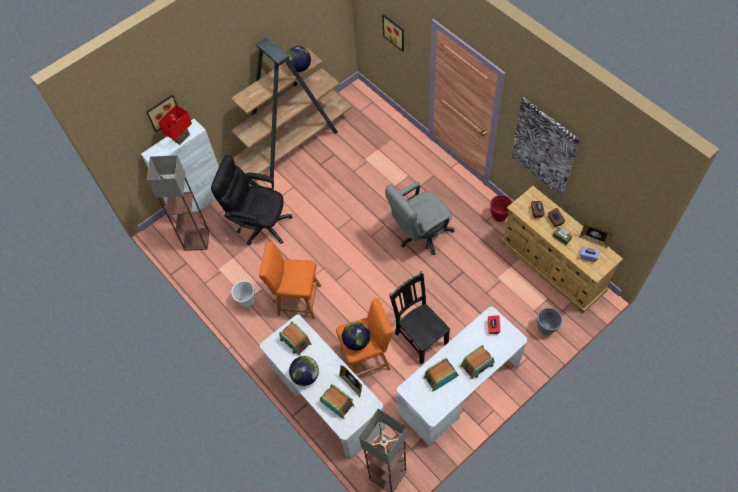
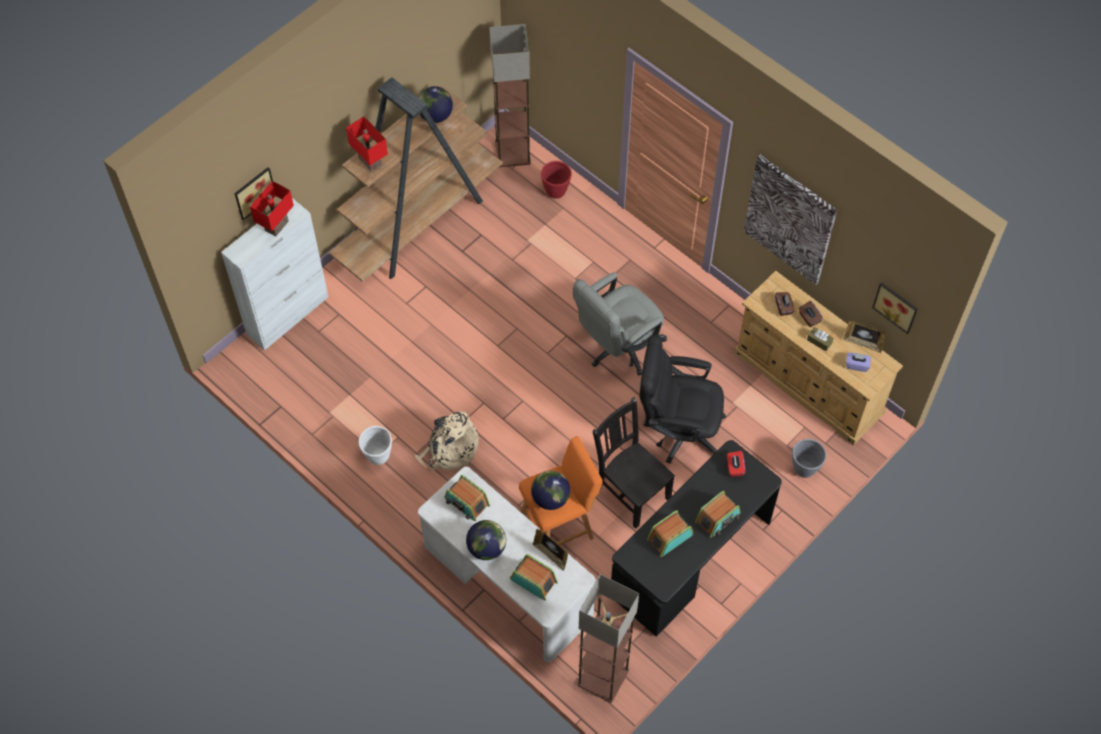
camera: 10 degrees left, 0 degrees up
(196, 239) = (290, 370): floor lamp -> floor lamp (512, 152)
(251, 96) = (371, 161): none -> red table lamp
(259, 224) = (382, 343): black office chair -> black office chair (677, 429)
(296, 299) = (449, 450): orange stool -> beige backpack
(394, 32) = (569, 59): picture -> picture (896, 306)
(459, 389) = (691, 558): white desk -> black desk
(499, 216) = (729, 315): red planter -> red planter (556, 192)

